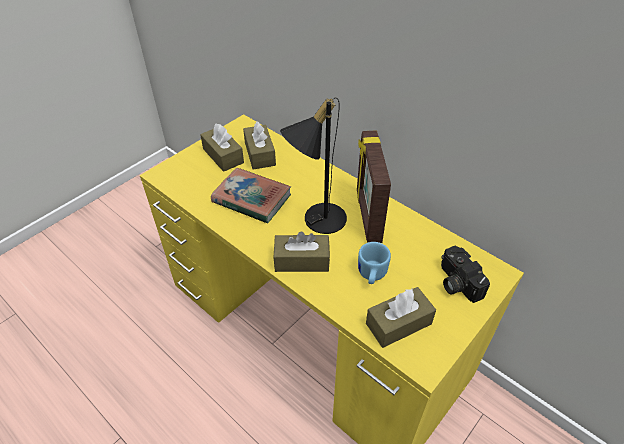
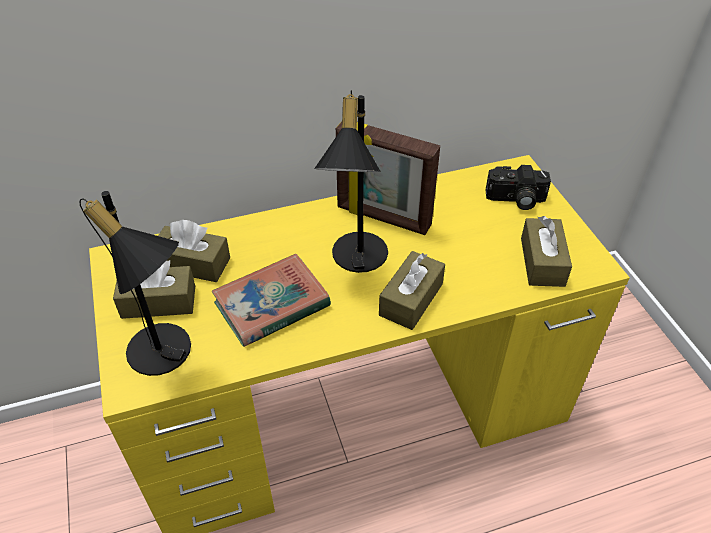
camera: 60 degrees left, 0 degrees up
(188, 177) = (166, 357): none -> black table lamp
(371, 275) = (469, 253): blue mug -> none

